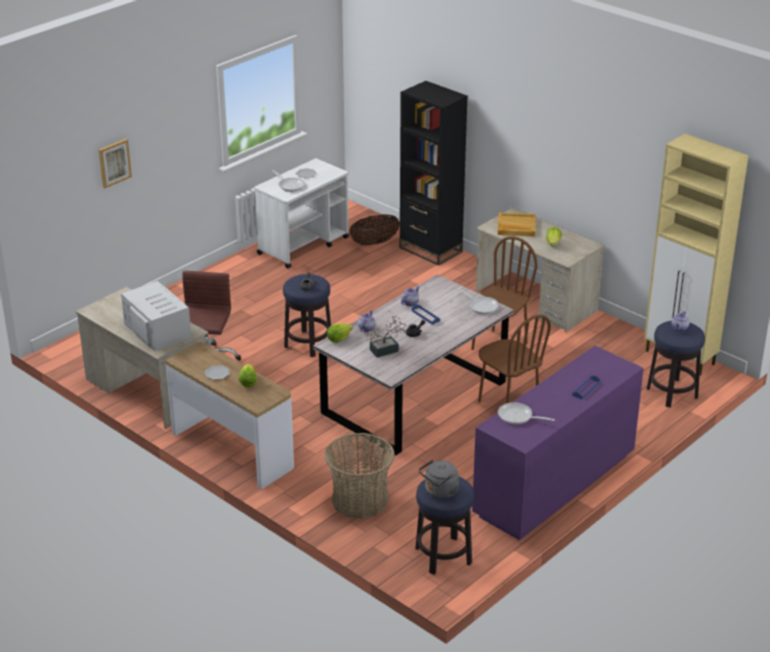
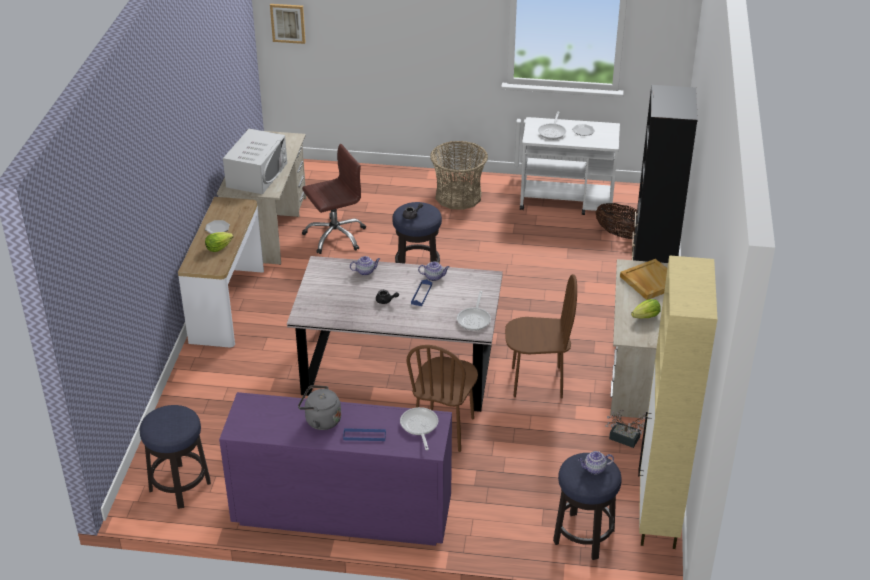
camera: 55 degrees right, 5 degrees up
(114, 163) = (370, 26): picture -> picture (288, 23)
(339, 339) = (333, 264): lettuce -> none
(360, 500) = (219, 403): basket -> basket (458, 196)
(387, 350) = (342, 297): potted plant -> potted plant (627, 439)
(440, 492) = (160, 421): grey kettle -> grey kettle (320, 420)
(518, 417) = (276, 411): frying pan -> frying pan (419, 427)

